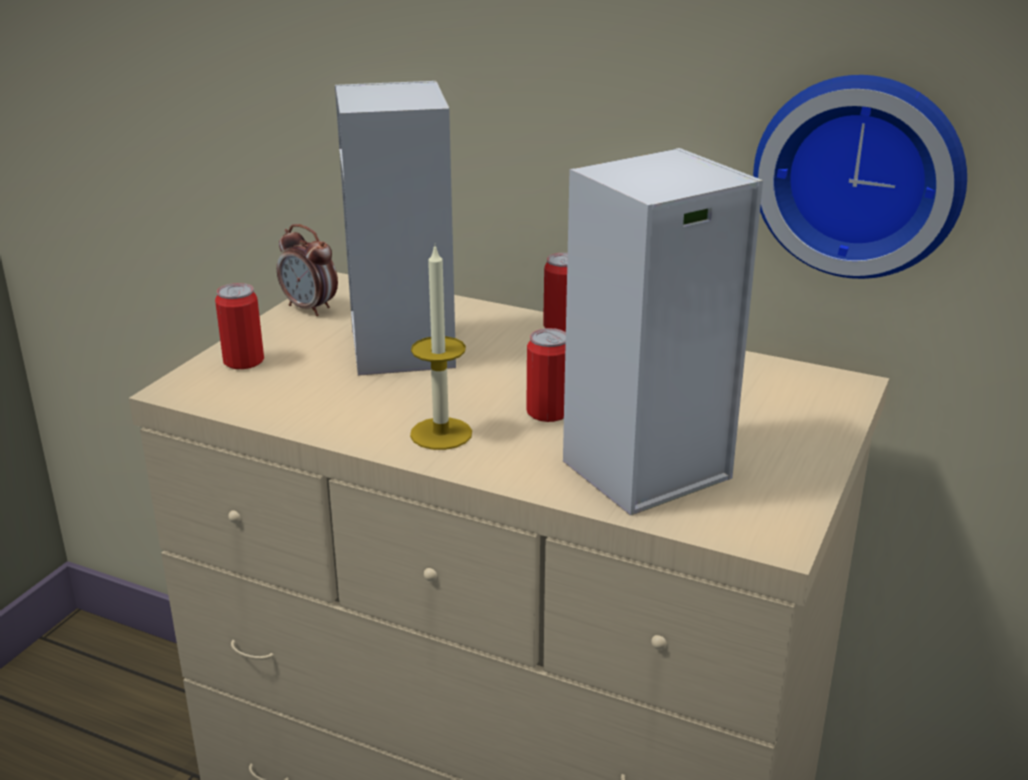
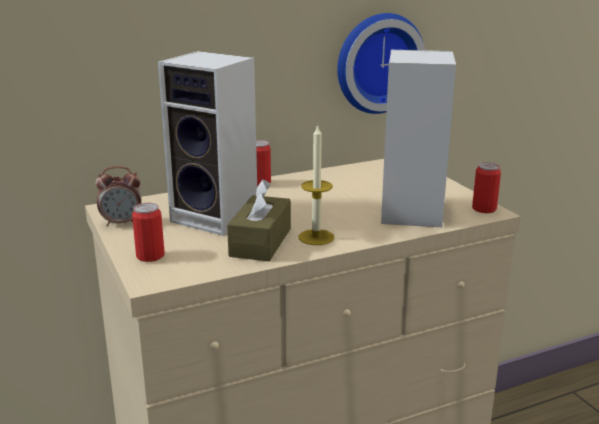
camera: 50 degrees left, 5 degrees down
(371, 405) = (260, 242): none -> brown tissue box
(548, 412) = (334, 212): can -> can (484, 209)

